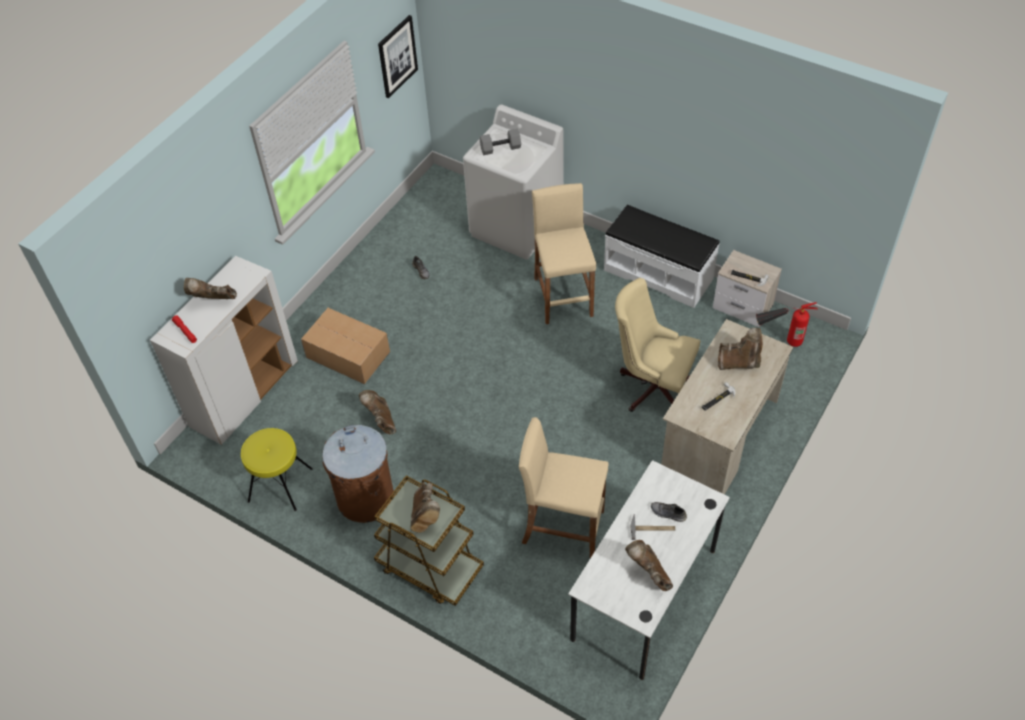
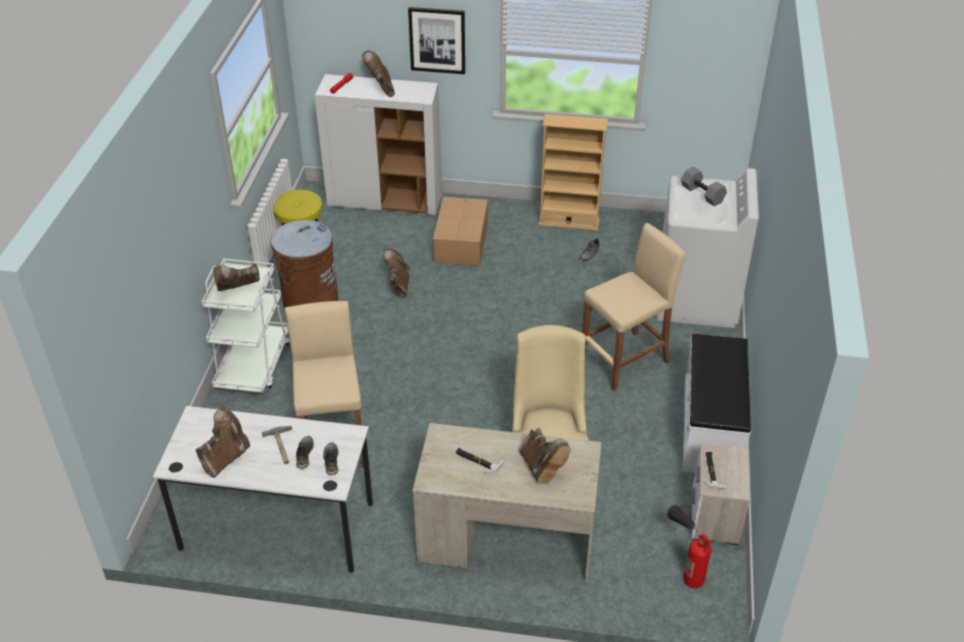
camera: 65 degrees right, 10 degrees down
(368, 269) = (569, 222): none -> beige bookcase
(381, 421) = (398, 285): brown boot -> brown boot turned 45 degrees counterclockwise
(397, 56) = (721, 65): picture -> picture (437, 40)
(429, 567) = (253, 364): brown cart -> white cart
(683, 496) = (331, 461): none -> grey shoe

